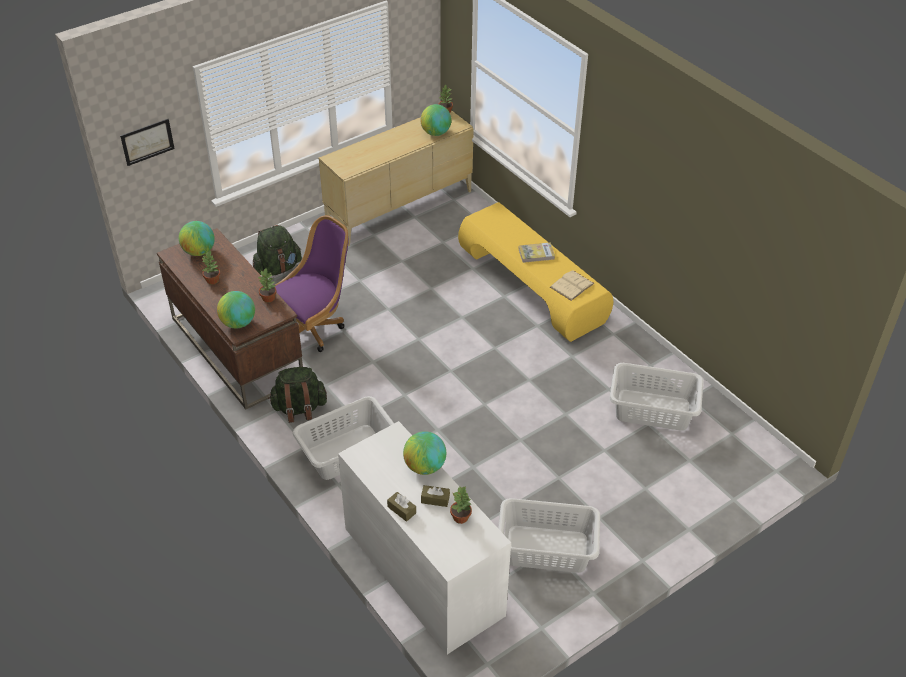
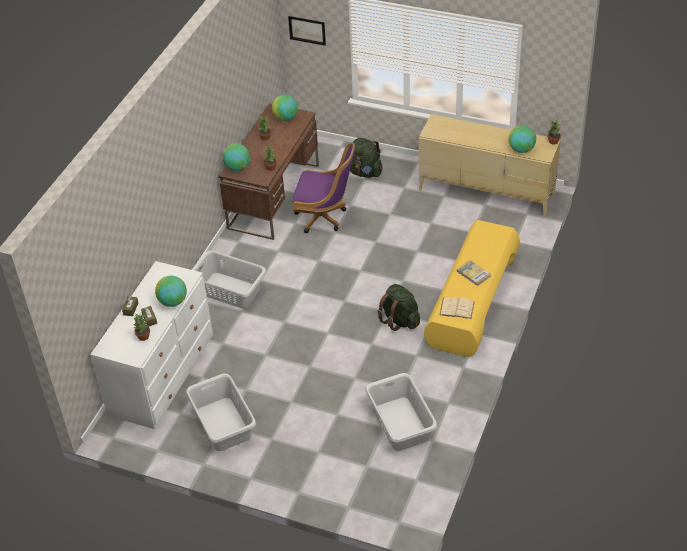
camera: 60 degrees right, 0 degrees up
(299, 408) = (248, 251): green backpack -> green backpack (399, 320)

